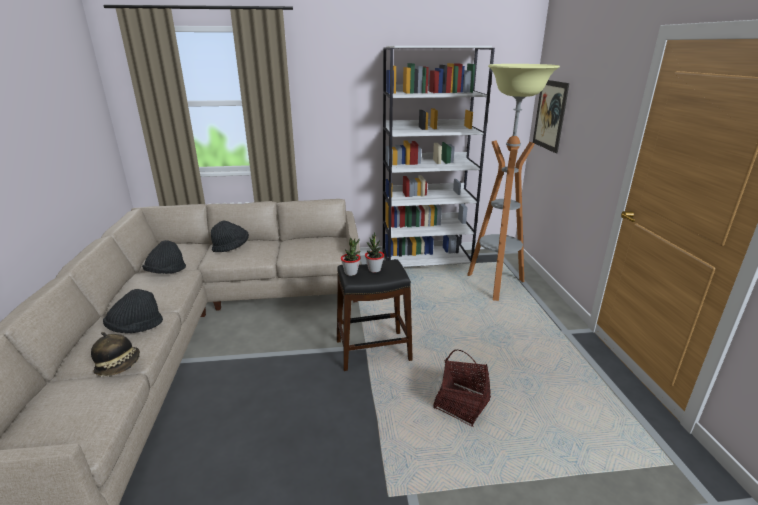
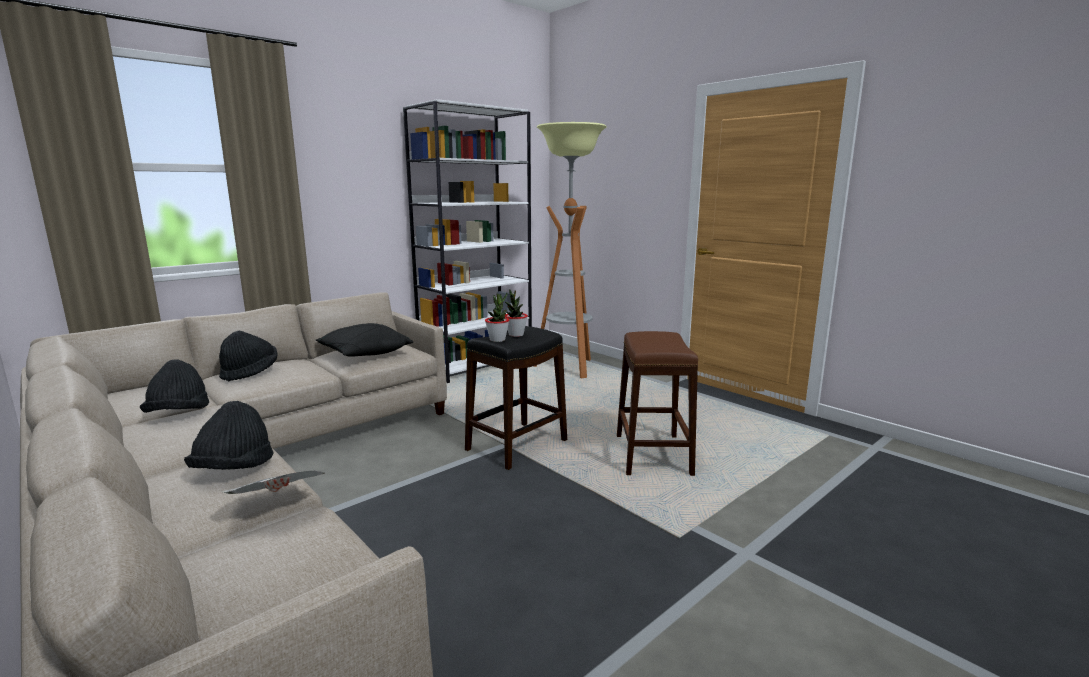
camera: 35 degrees left, 10 degrees down
(119, 366) = (278, 505): hat -> newspaper
(306, 247) = (364, 354): none -> black pillow
(461, 404) = (652, 454): basket -> brown stool
(550, 115) = (577, 185): picture -> none

